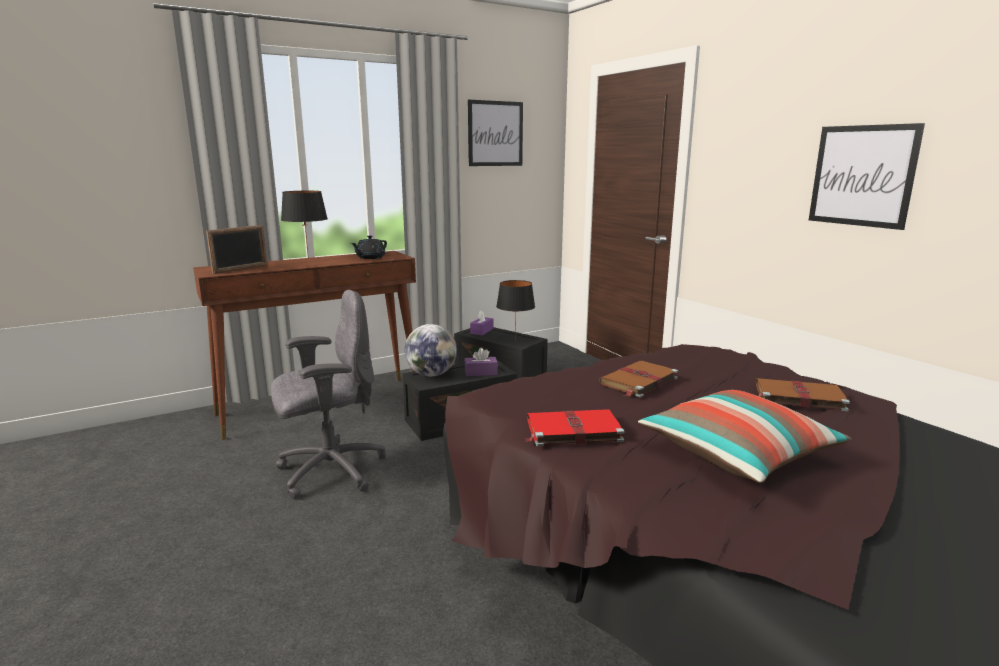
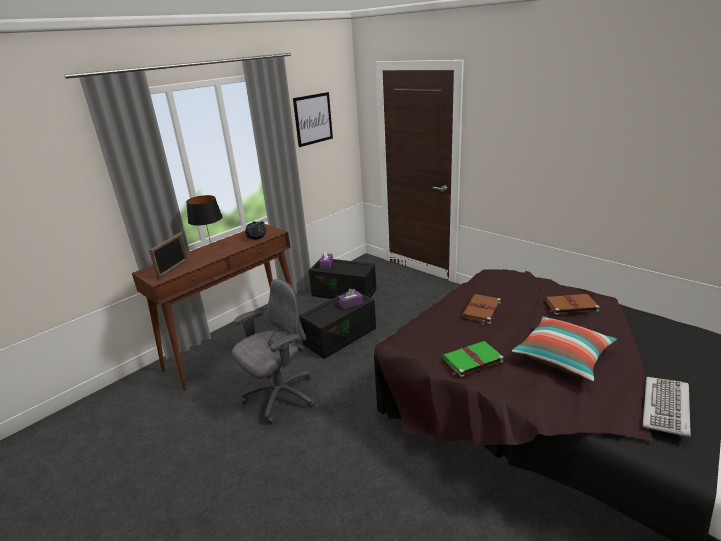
camera: 15 degrees left, 10 degrees up
(431, 374) = (319, 312): globe -> none
(515, 340) = (354, 268): black table lamp -> none
(571, 430) = (471, 360): red book -> green book
(862, 176) = (579, 157): picture -> none
(911, 563) = (666, 408): none -> keyboard

